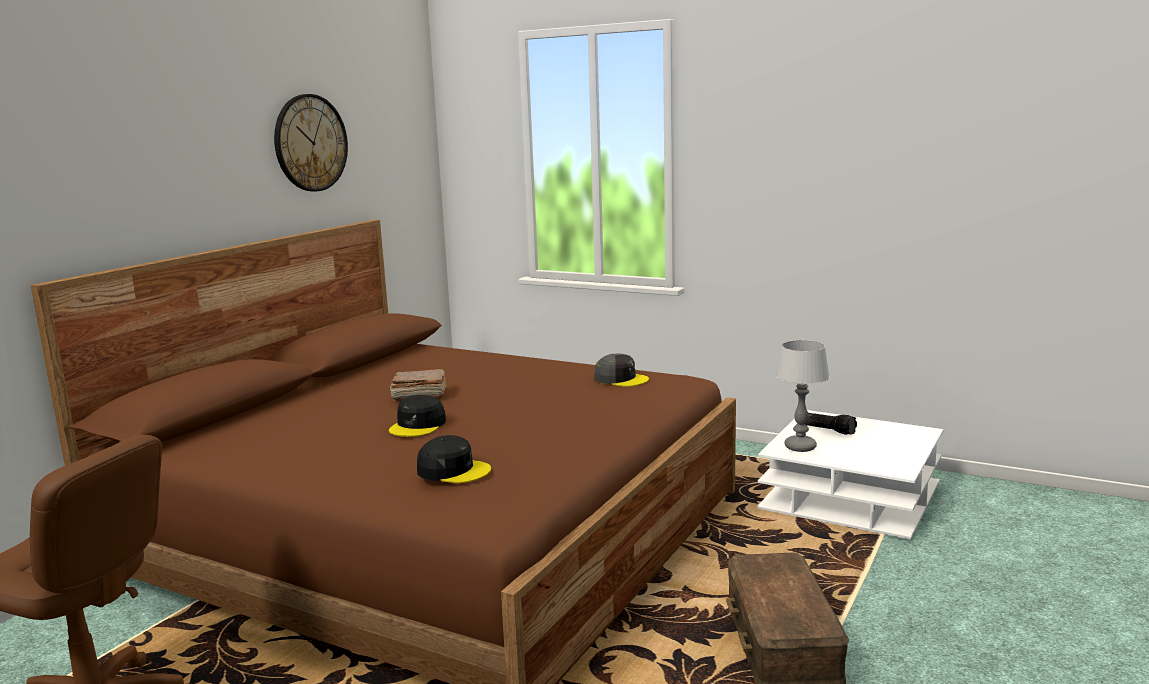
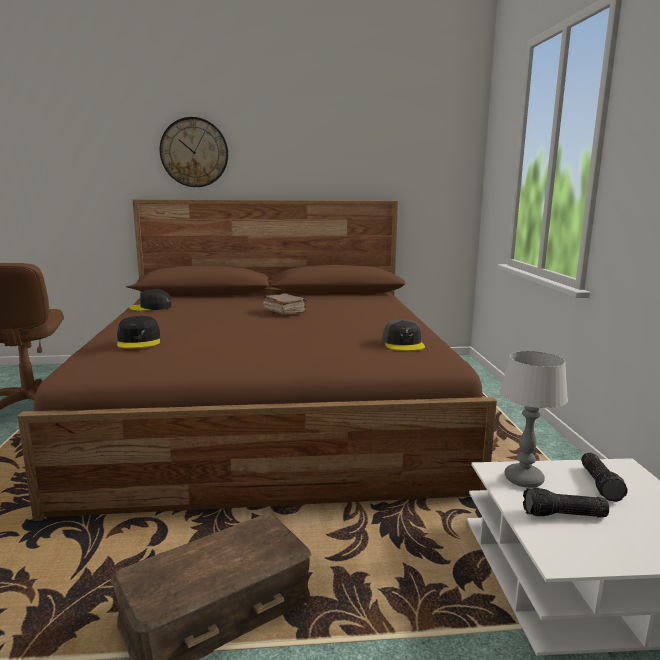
camera: 55 degrees right, 0 degrees up
(310, 143) = (345, 139): wall clock -> wall clock (194, 152)
(418, 425) = (223, 321): black cap -> black cap (151, 307)
(855, 452) = (563, 515): none -> flashlight

